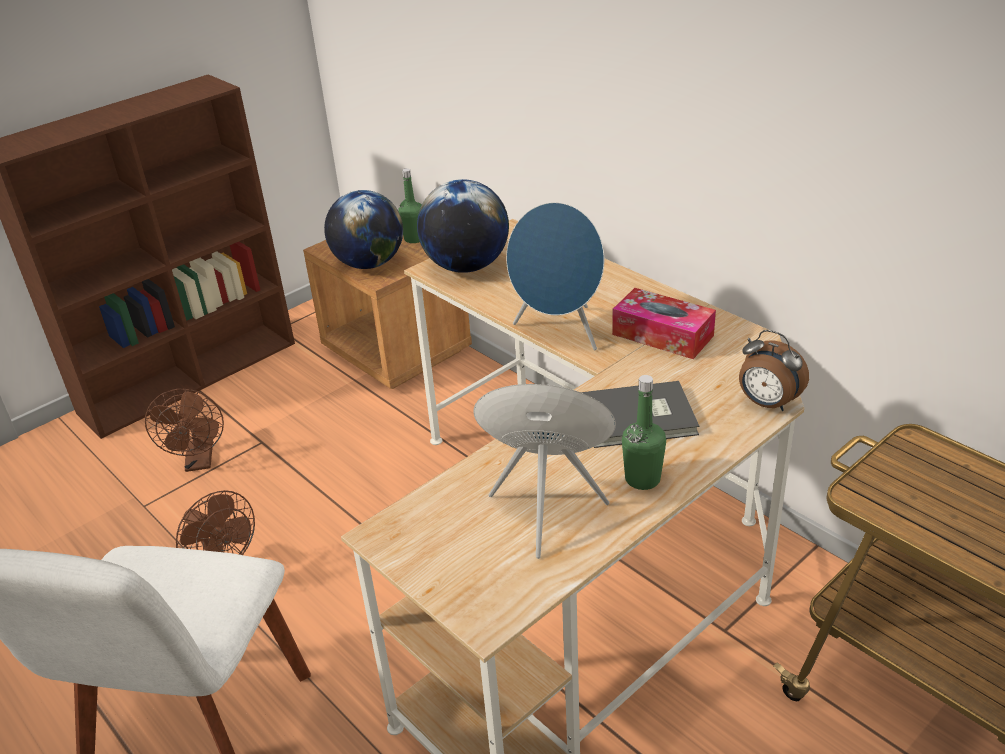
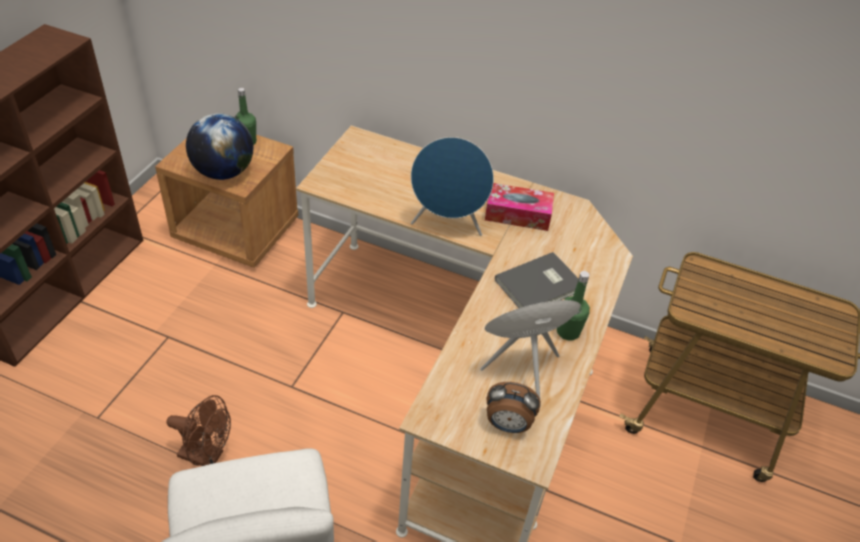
camera: 30 degrees left, 10 degrees up
(200, 462) = (124, 367): brown fan -> none
(466, 266) = (344, 177): globe -> none
(767, 404) = (610, 257): alarm clock -> alarm clock (507, 425)

